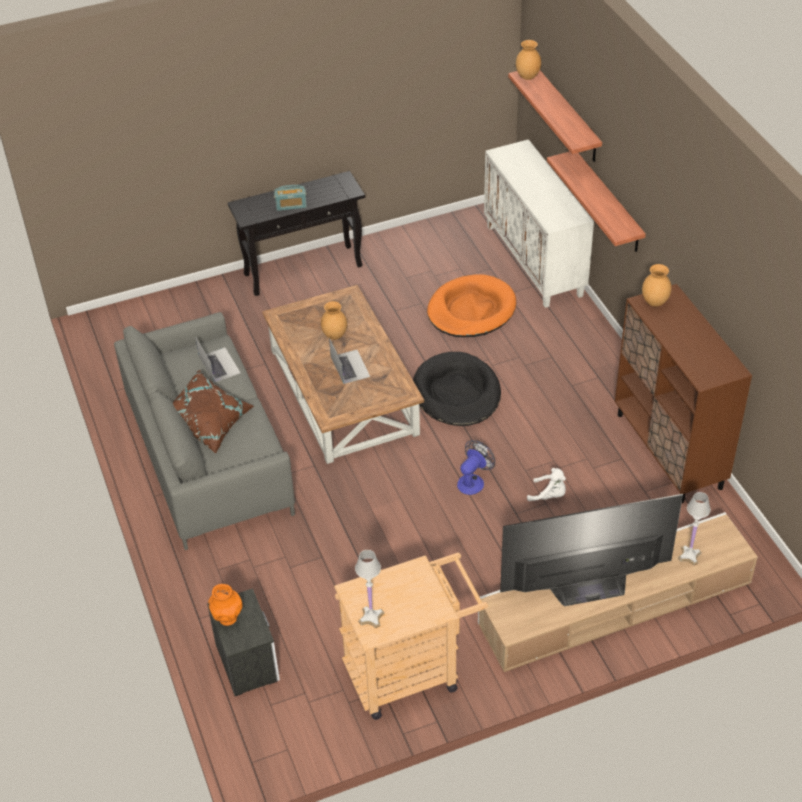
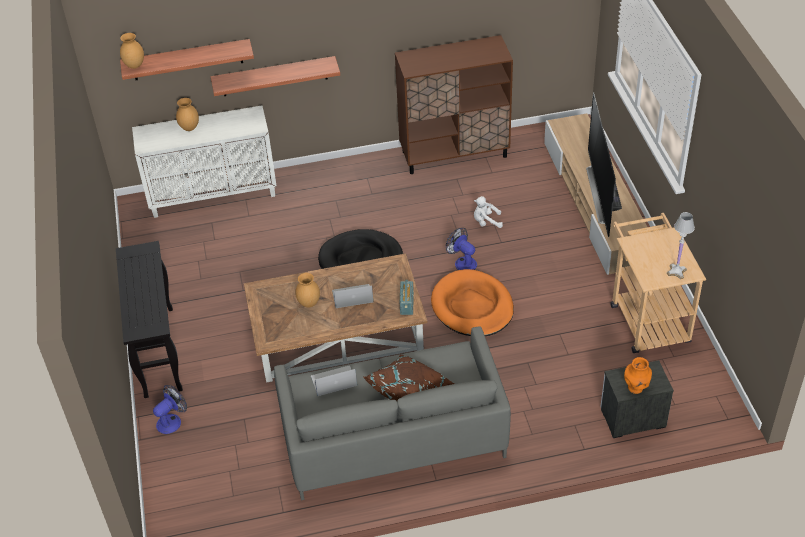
camera: 80 degrees left, 0 degrees up
(219, 297) = (172, 421): none -> fan
(291, 205) = (151, 293): radio -> radio (407, 304)
(471, 310) = (261, 241): orange dog bed -> orange dog bed (472, 307)
(549, 495) = (486, 222): white plush toy -> white plush toy turned 120 degrees counterclockwise
(655, 303) = (413, 65): brown vase -> brown vase (190, 128)
(689, 555) = (582, 143): white table lamp -> none

